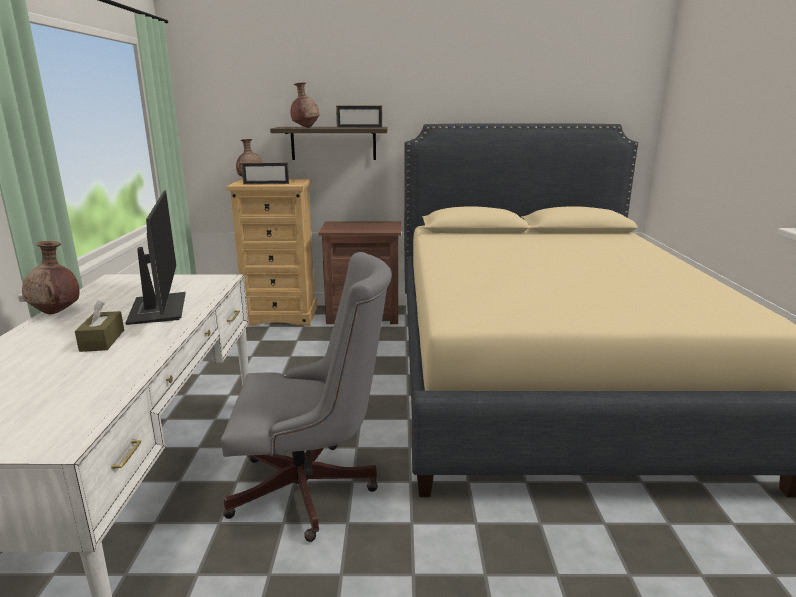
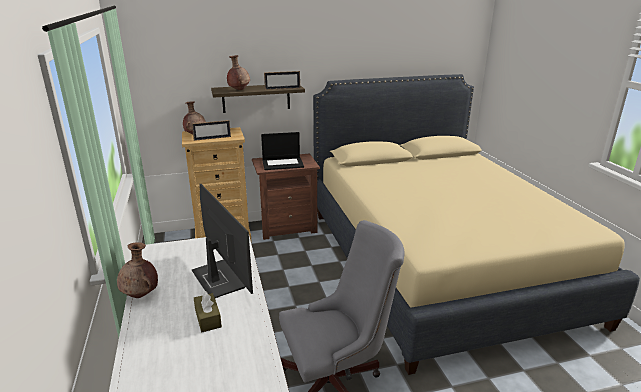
camera: 15 degrees left, 5 degrees up
(358, 227) = (283, 163): none -> laptop

